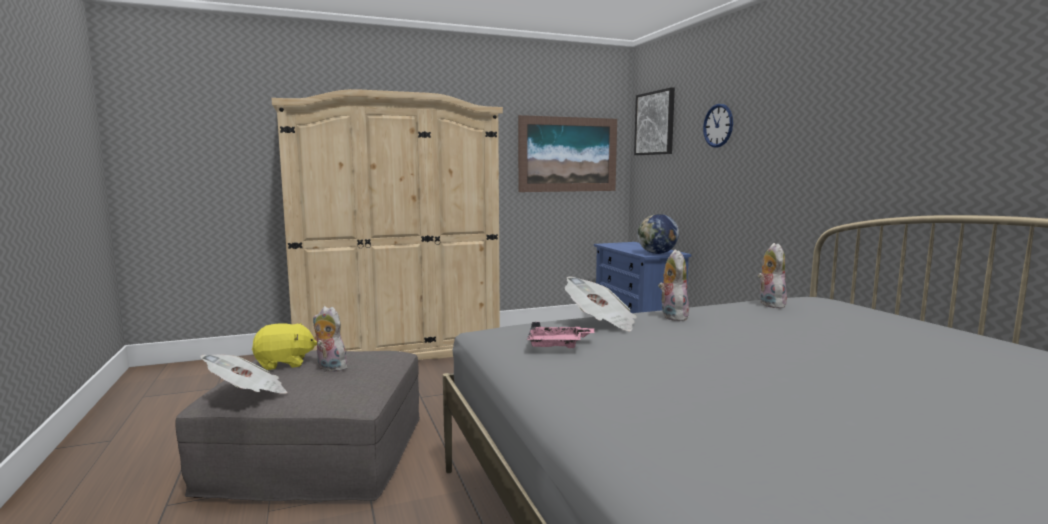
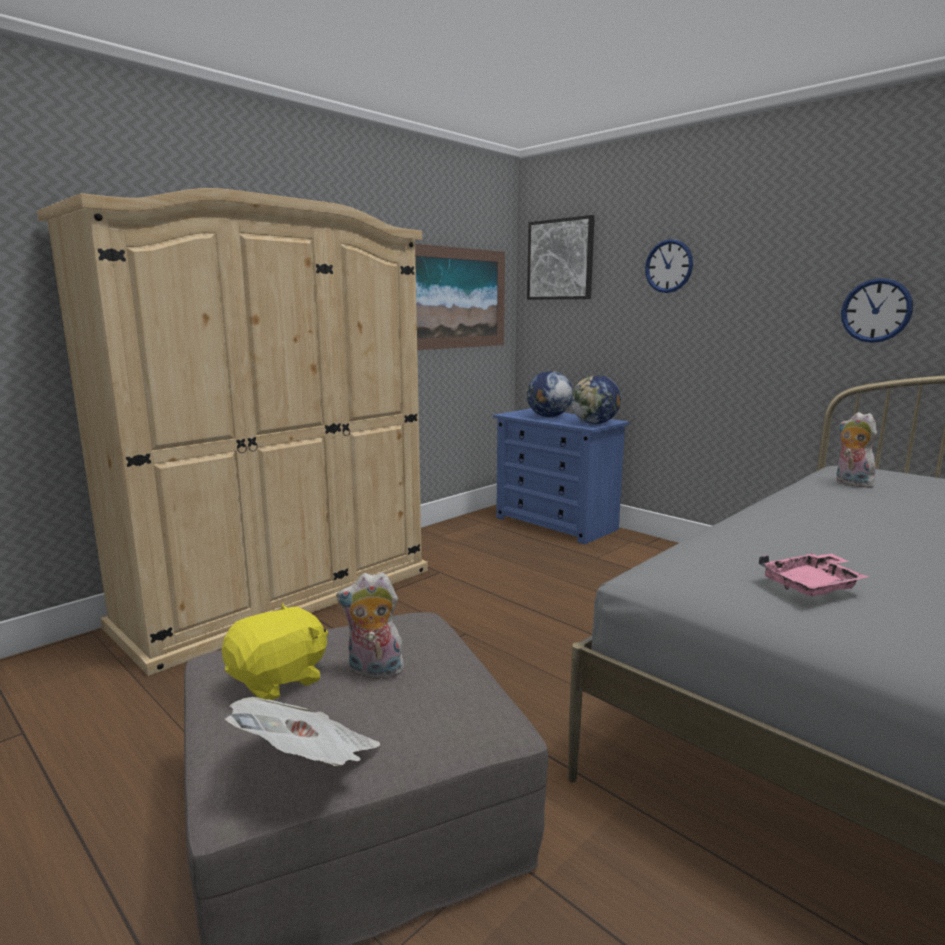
camera: 25 degrees left, 5 degrees up
(601, 323) = (772, 538): newspaper -> none
(632, 247) = (548, 416): none -> globe
(672, 316) = (810, 515): plush toy -> none
(855, 159) = (876, 310): none -> wall clock

